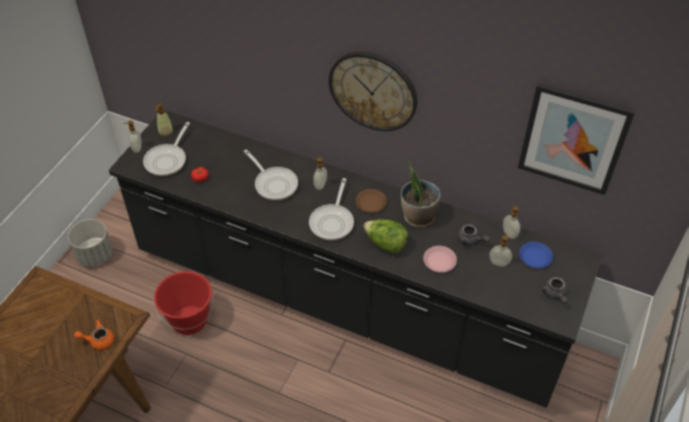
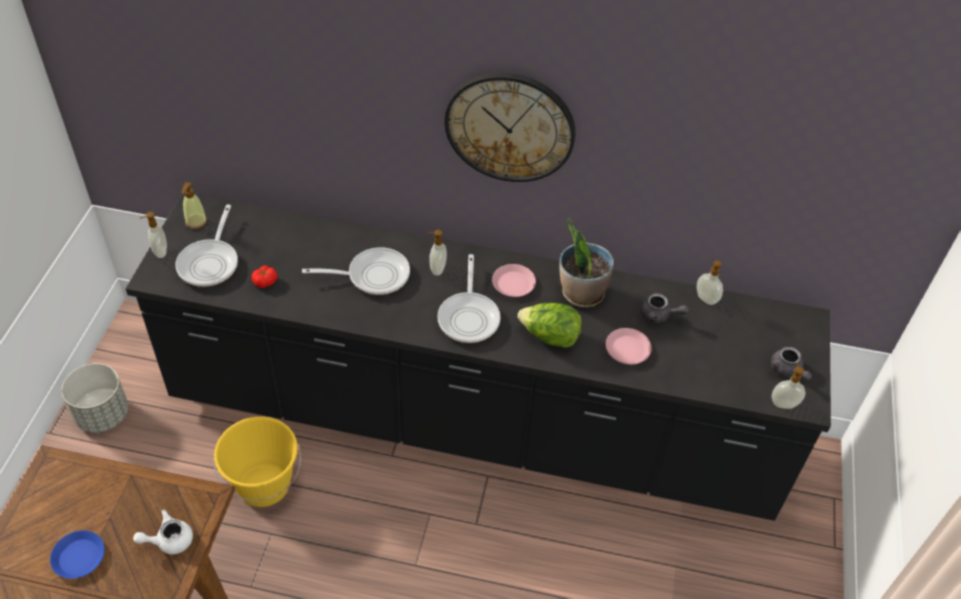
camera: 15 degrees left, 0 degrees up
(98, 340) = (169, 540): orange teapot -> white teapot
(189, 320) = (264, 485): red bucket -> yellow bucket
(274, 184) = (373, 275): frying pan -> frying pan turned 45 degrees counterclockwise
(370, 203) = (513, 284): brown plate -> pink plate
(499, 262) = (704, 339): soap dispenser -> soap dispenser (783, 403)
(535, 257) = (748, 324): blue plate -> blue plate (79, 557)
(573, 139) = (798, 159): picture -> none

